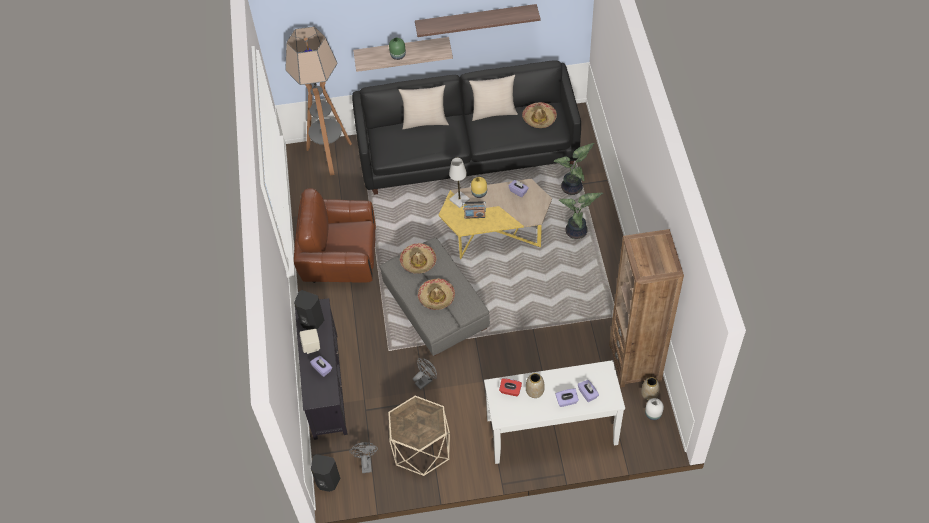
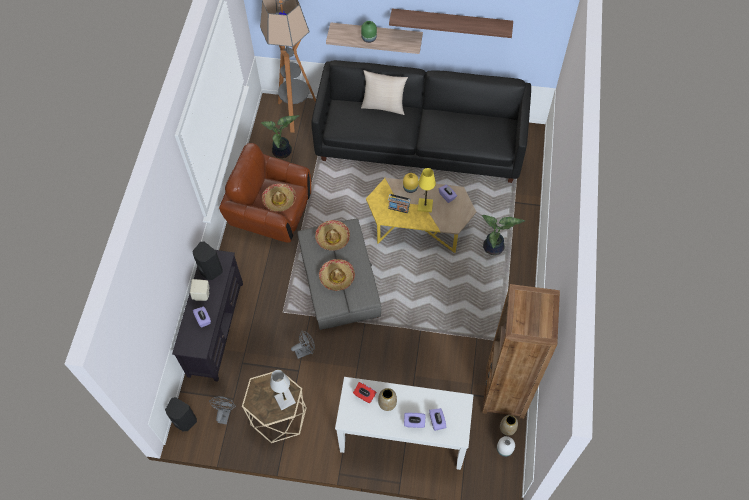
camera: 15 degrees right, 5 degrees up
(459, 200) = (390, 189): white table lamp -> white table lamp (285, 400)
(493, 112) = (450, 113): beige pillow -> none
(500, 206) = (425, 206): none -> yellow table lamp
(539, 118) = (490, 131): hat -> hat (279, 200)
(573, 188) = (505, 204): potted plant -> potted plant (283, 152)

